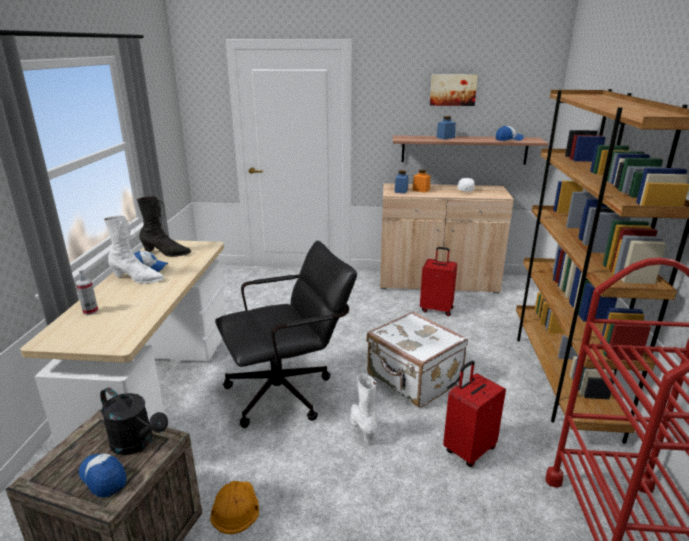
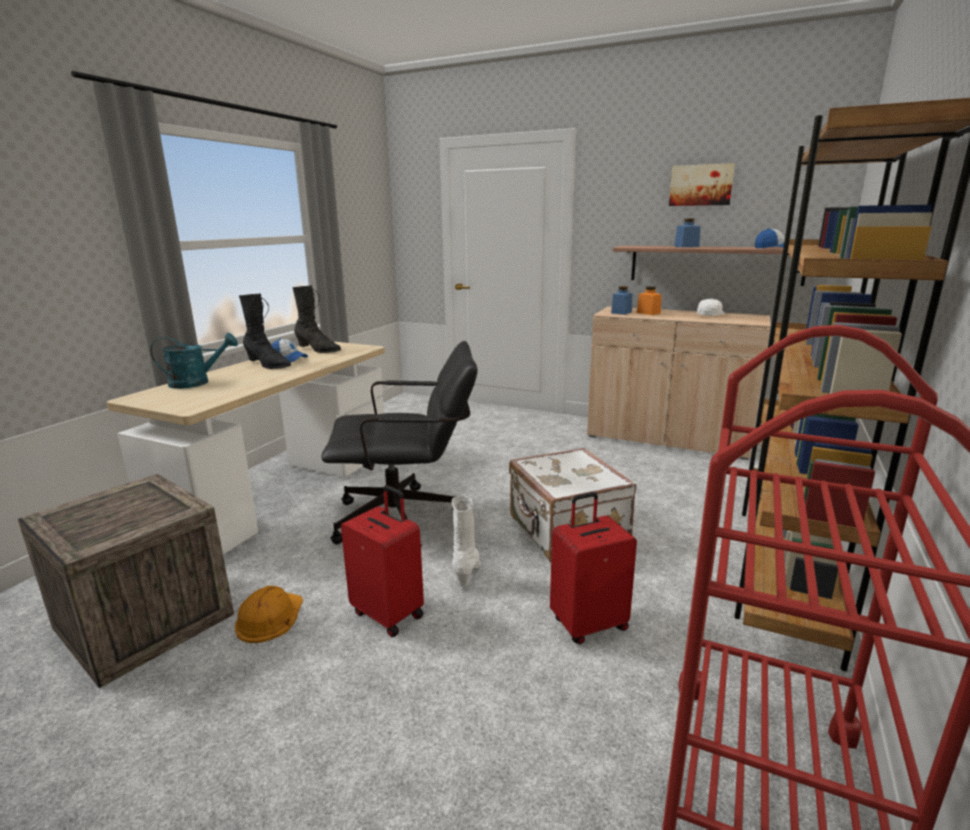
camera: 20 degrees right, 5 degrees down
(90, 311) = (197, 383): spray bottle -> turquoise watering can
(103, 477) = (101, 527): cap -> none
(137, 279) = (268, 365): white boot -> black boot
(137, 443) = (158, 506): black watering can -> none
(437, 309) = (648, 465): red suitcase -> red suitcase (389, 613)

